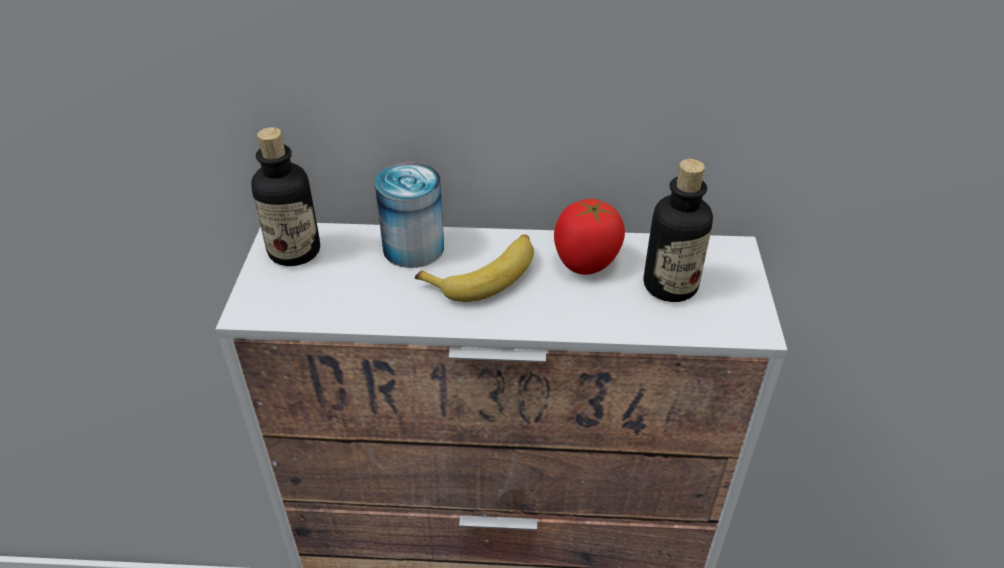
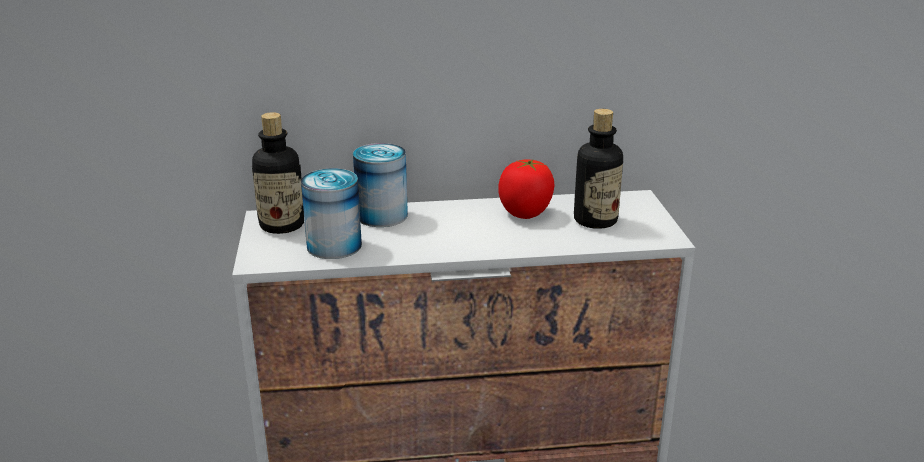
camera: 10 degrees left, 15 degrees down
(343, 294) = (334, 246): none -> can
(485, 275) = (446, 226): banana -> none

